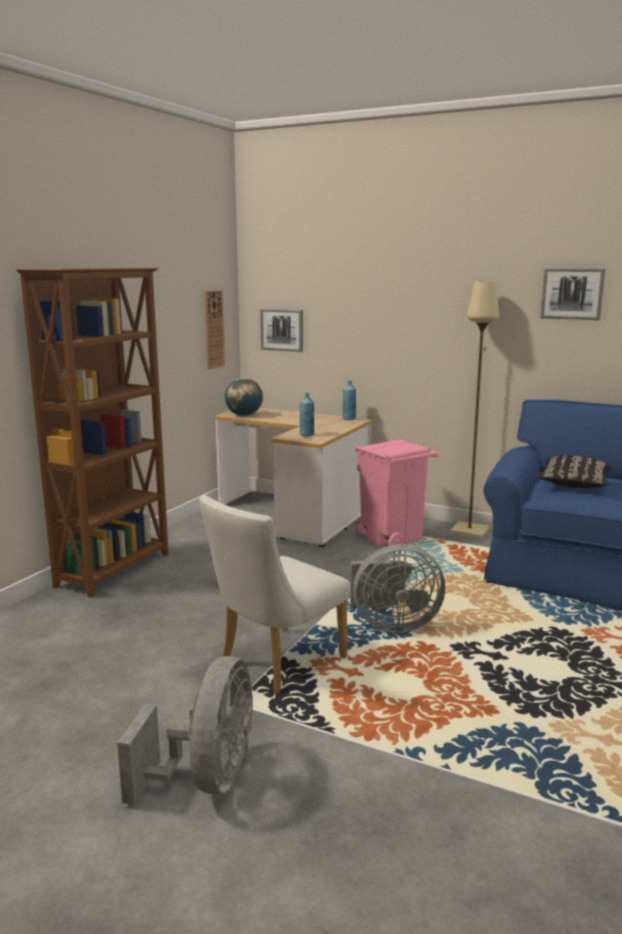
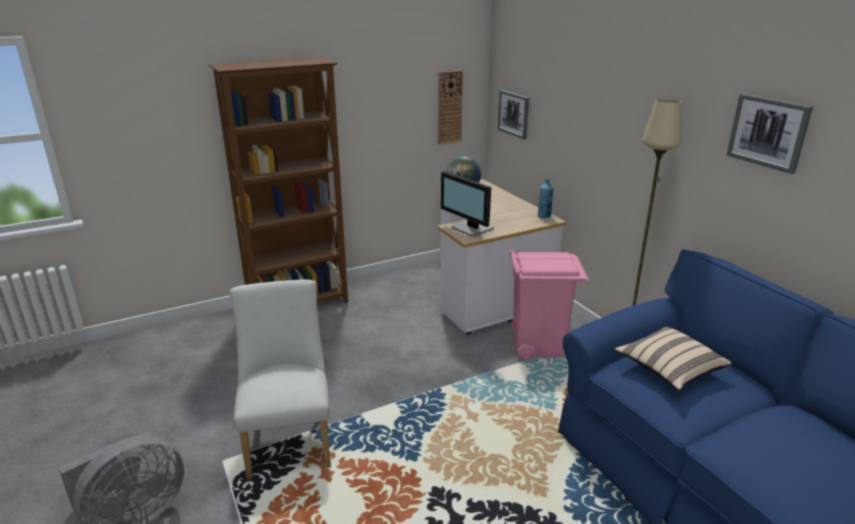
camera: 35 degrees right, 10 degrees up
(275, 664) = (289, 438): white chair -> white chair turned 90 degrees clockwise
(307, 435) = (471, 229): blue bottle -> monitor
(392, 624) = (417, 441): grey fan -> none
(573, 485) = (669, 370): black pillow -> beige pillow

